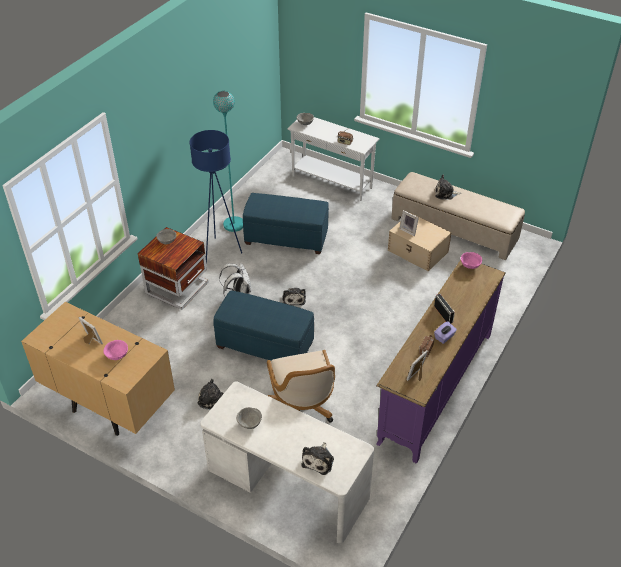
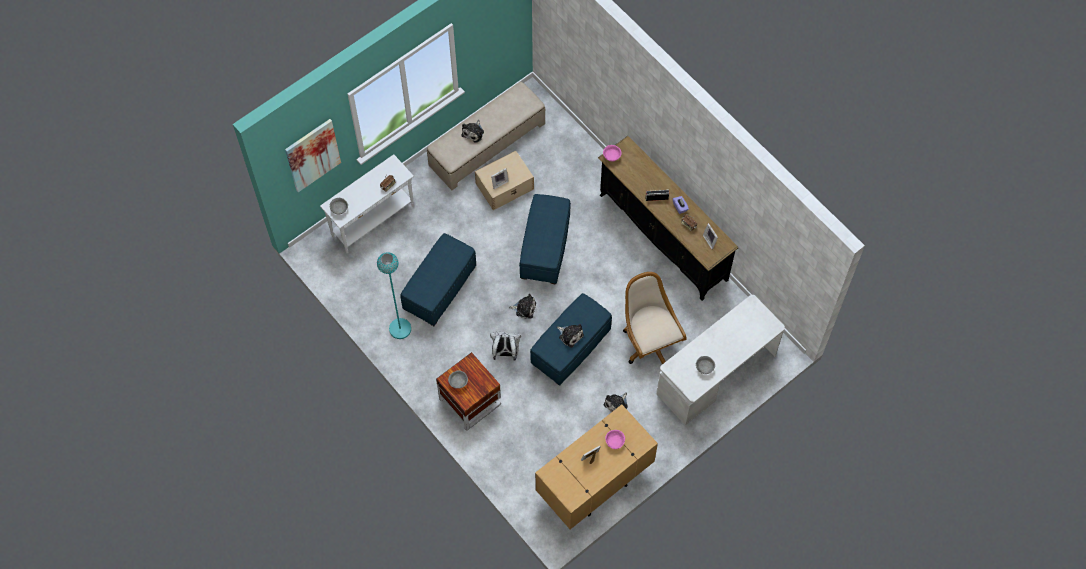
camera: 70 degrees left, 20 degrees up
(220, 251) = (435, 351): blue floor lamp -> none
(303, 408) = (649, 339): office chair -> office chair turned 120 degrees counterclockwise
(319, 53) = (312, 155): none -> picture
(319, 460) = (752, 332): plush toy -> plush toy (570, 335)
(367, 296) = (545, 248): none -> blue ottoman
(435, 386) = (662, 237): purple dresser -> black dresser

